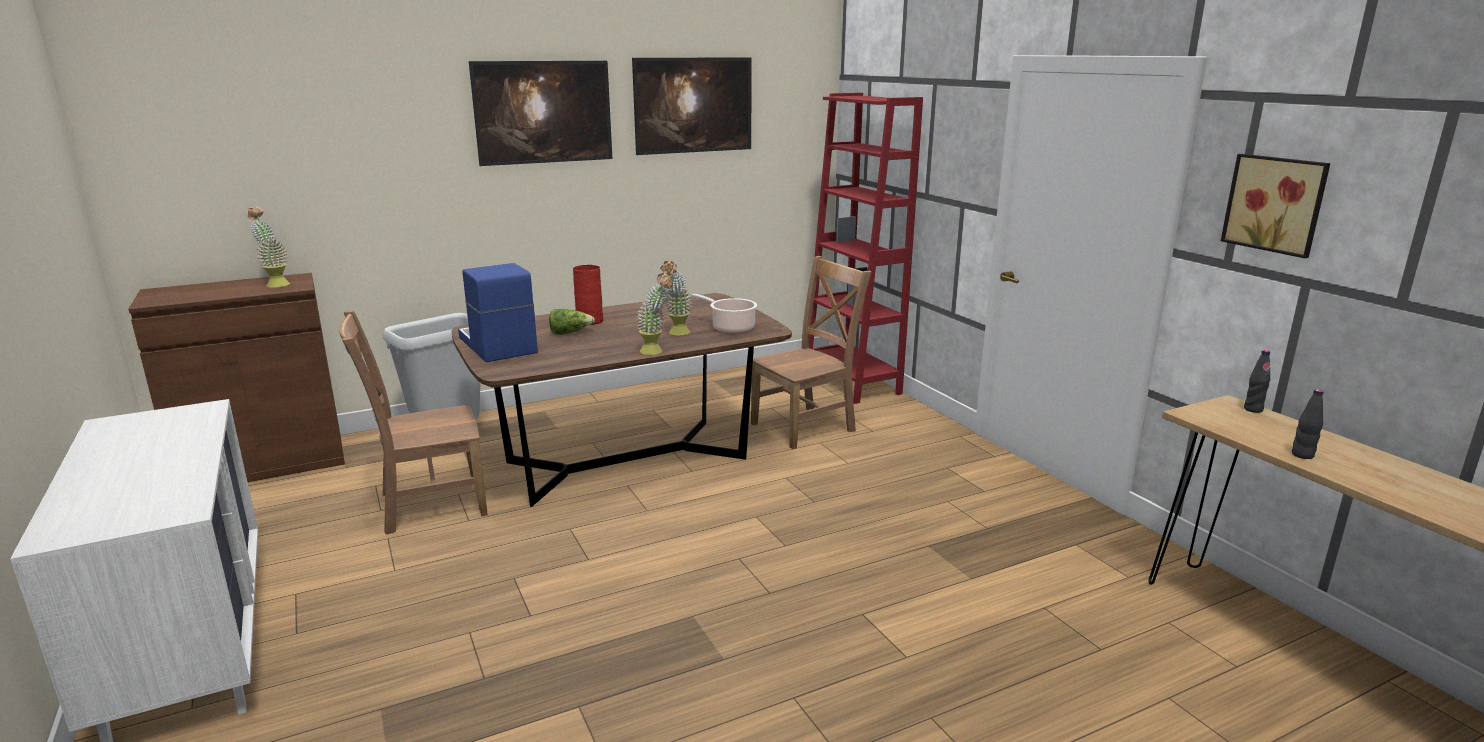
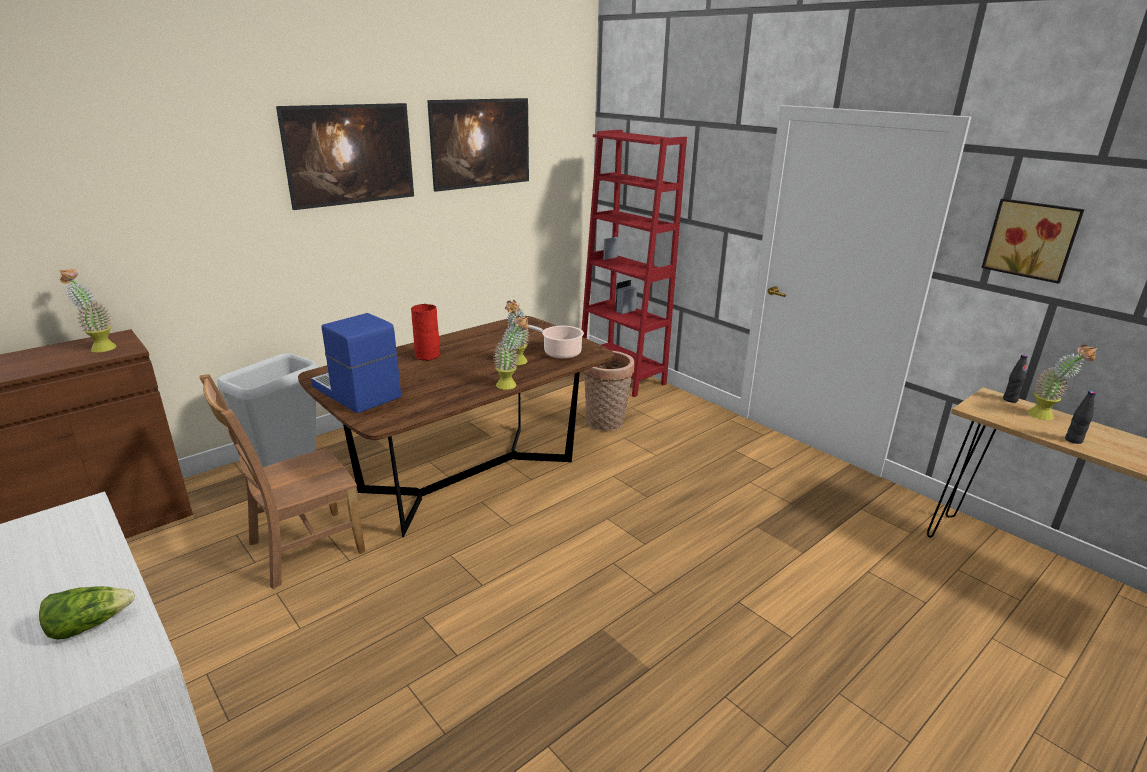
camera: 15 degrees left, 5 degrees up
(570, 333) = (417, 371): lettuce -> lettuce (89, 625)
(806, 426) = (606, 423): brown chair -> basket
(1288, 430) = (1047, 417): none -> potted plant

